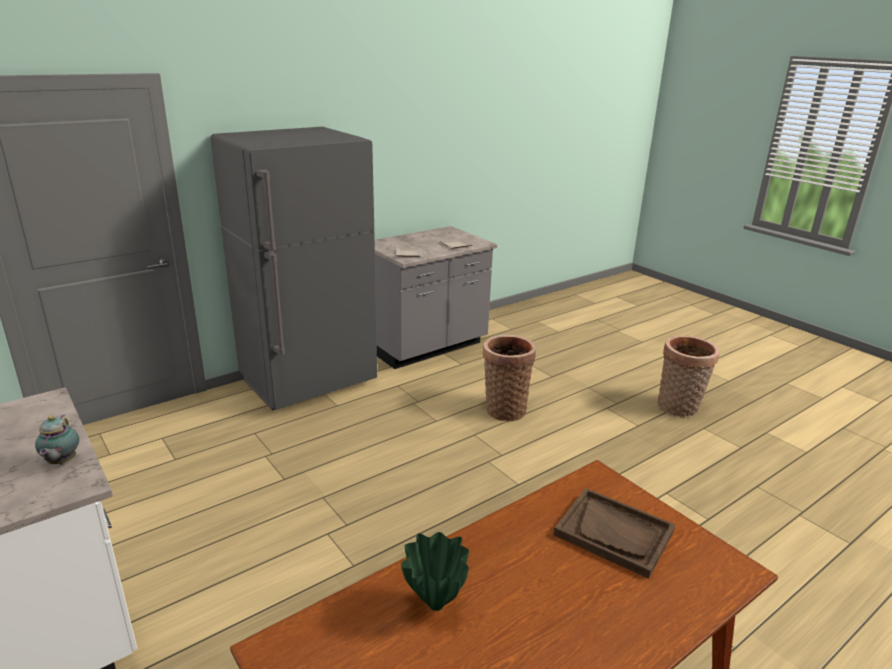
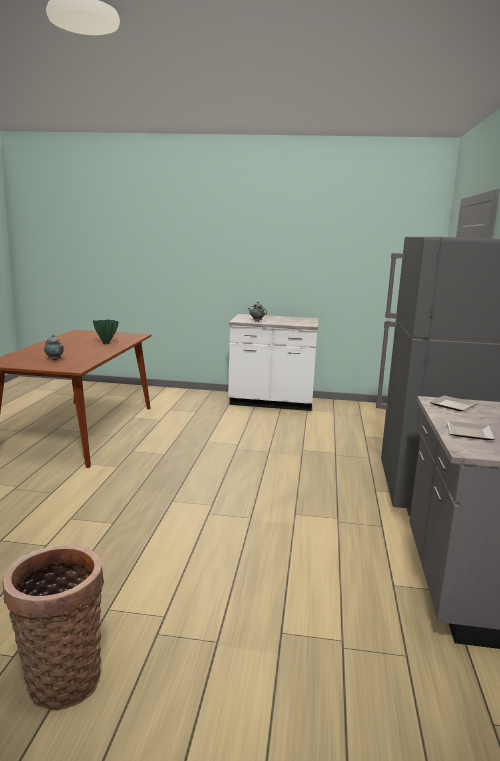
camera: 135 degrees right, 10 degrees down
(504, 409) = (263, 553): basket -> none
(614, 533) = (55, 360): brown tray -> teapot

